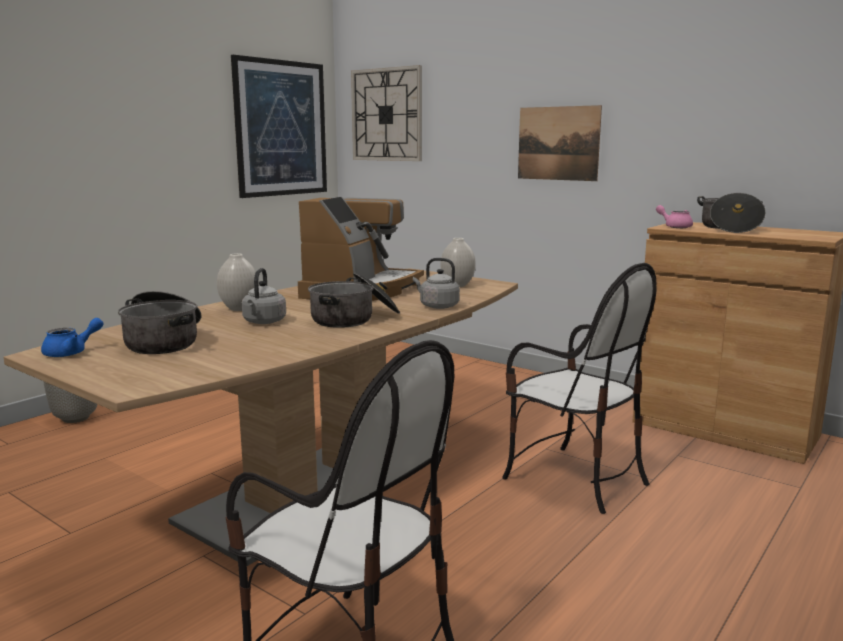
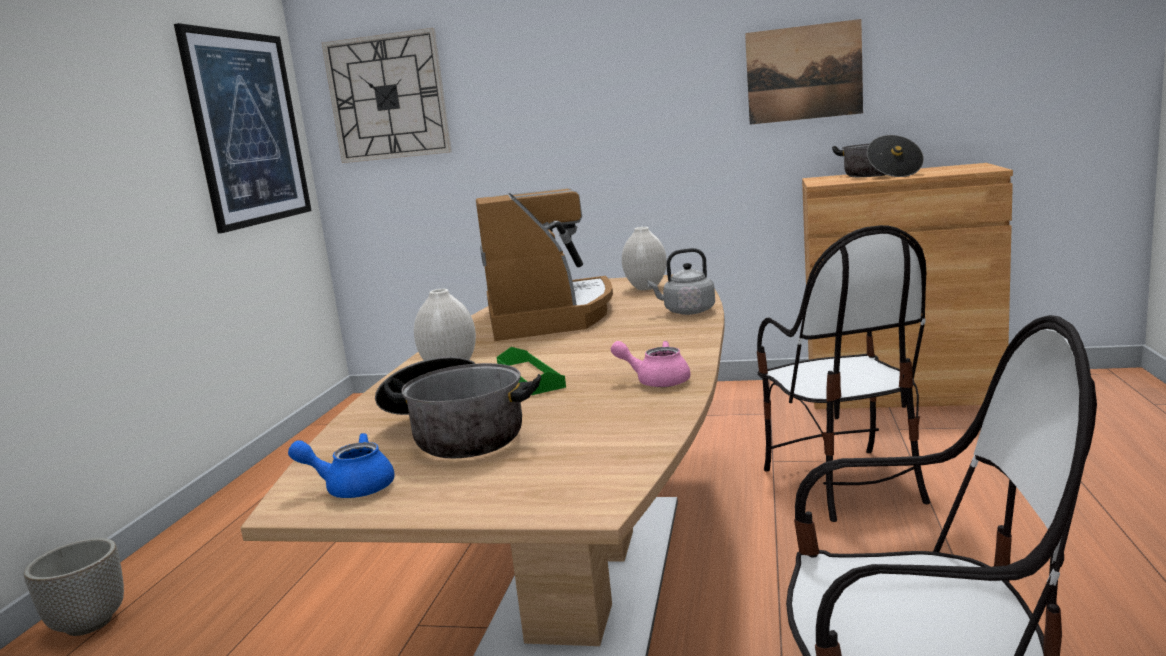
camera: 25 degrees left, 0 degrees up
(71, 352) = (351, 487): blue teapot -> blue teapot turned 105 degrees counterclockwise
(264, 322) = (530, 377): grey kettle -> green tray
(354, 319) = (633, 346): cooking pot -> none
(558, 143) = (643, 108): picture -> picture (803, 73)
(574, 479) = (844, 483): chair -> chair turned 60 degrees clockwise
(675, 226) = (828, 181): pink teapot -> pink teapot (656, 381)

